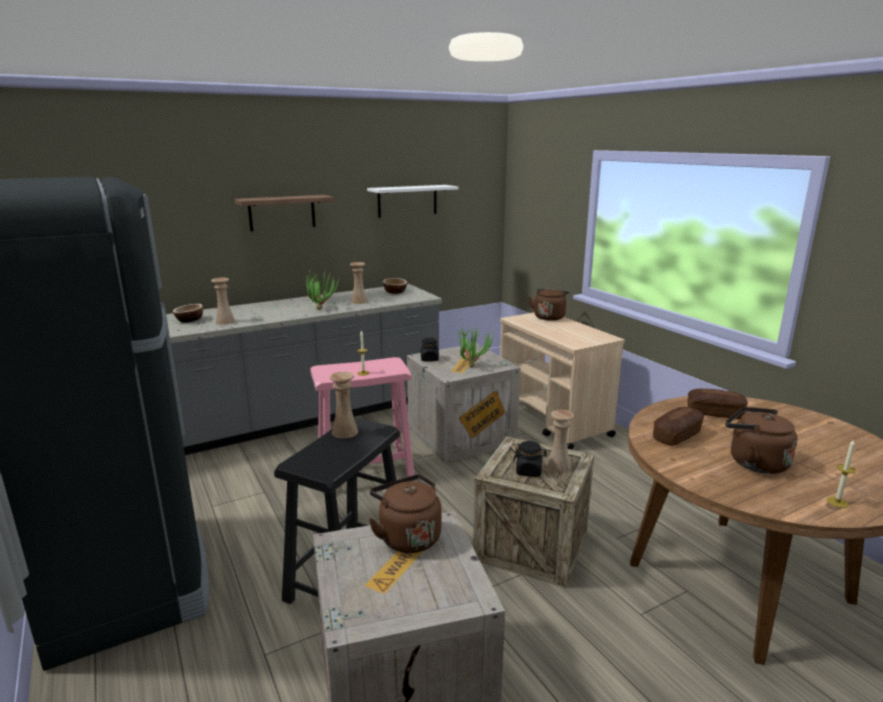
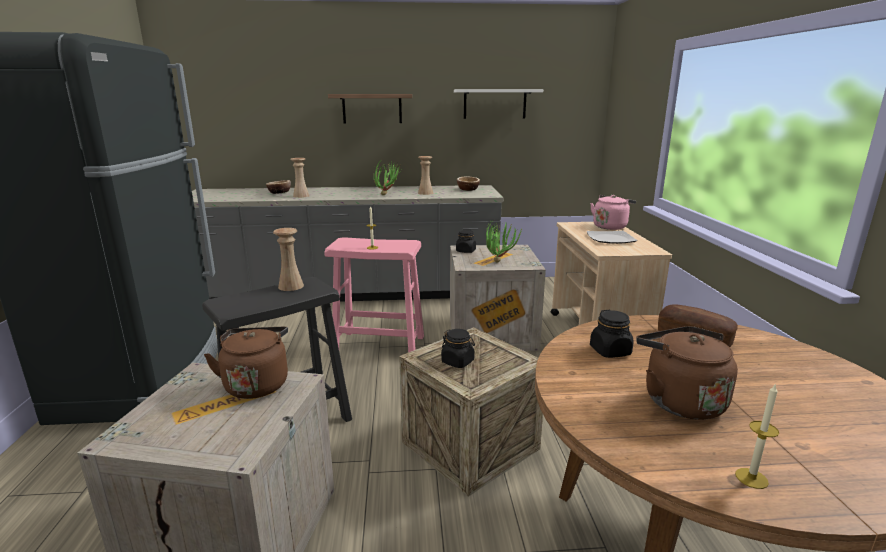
camera: 25 degrees right, 0 degrees up
(549, 317) = (610, 226): brown kettle -> pink kettle
(558, 466) = (493, 364): beige vase -> none
(564, 330) = (611, 239): none -> plate
(676, 436) = (610, 351): bread -> black jar

